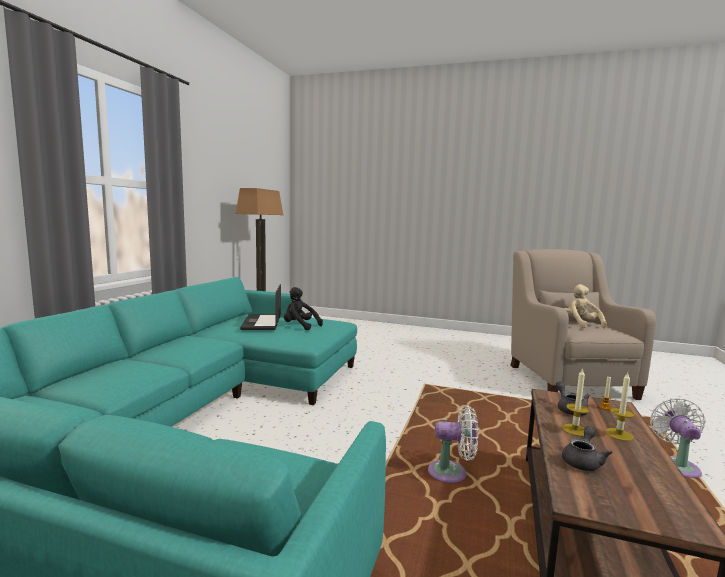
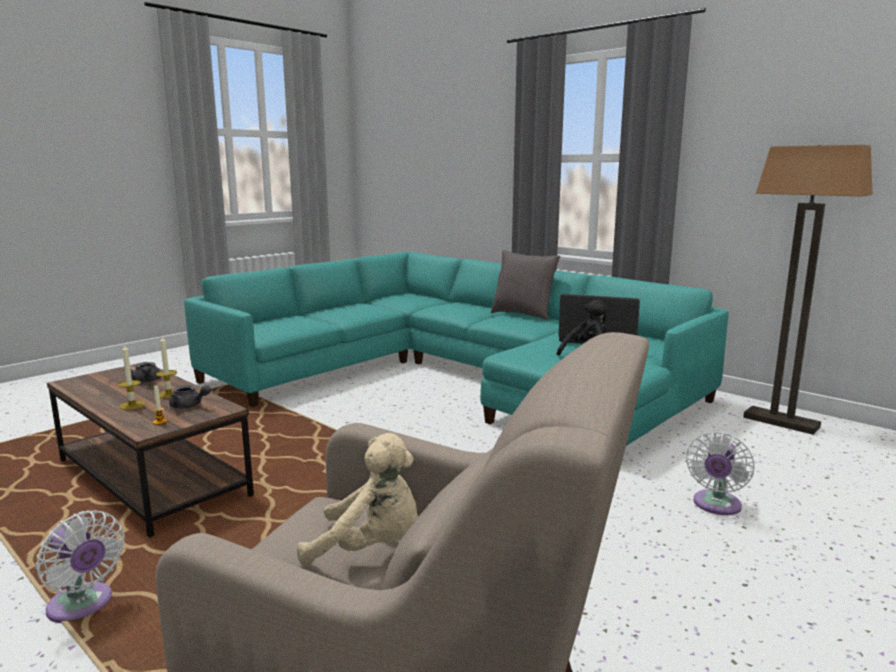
camera: 115 degrees right, 5 degrees up
(160, 347) = (523, 315): none -> grey pillow
(451, 473) = (290, 453): white fan -> white fan (716, 506)

